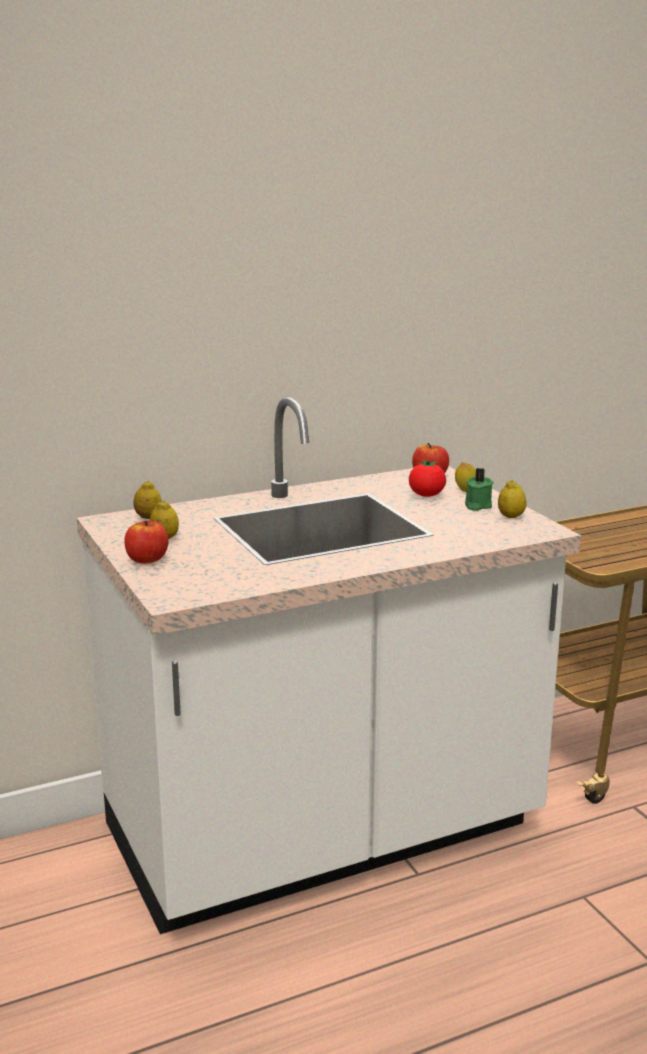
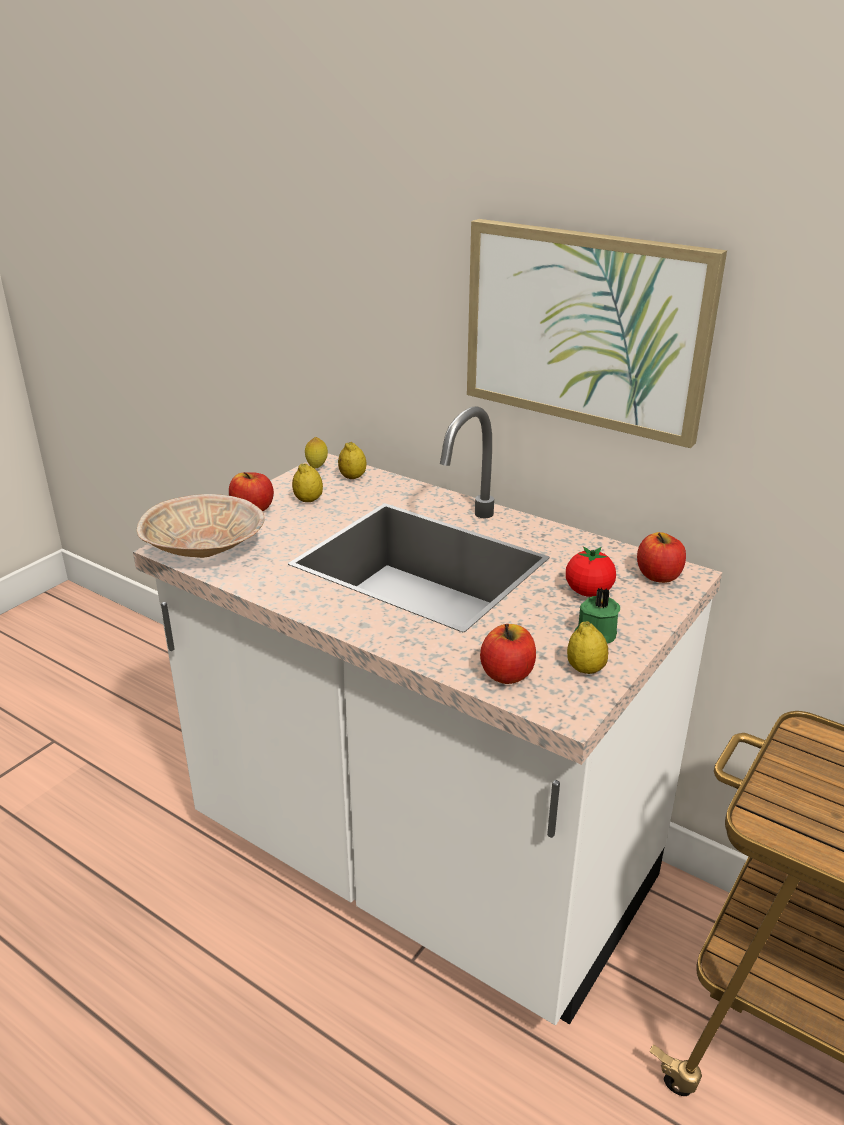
camera: 60 degrees right, 10 degrees up
(198, 587) = (206, 550): none -> beige bowl
(323, 319) = (585, 329): none -> picture
(464, 491) = (638, 612): lemon -> lemon (317, 467)
(495, 535) = (507, 674): none -> apple

